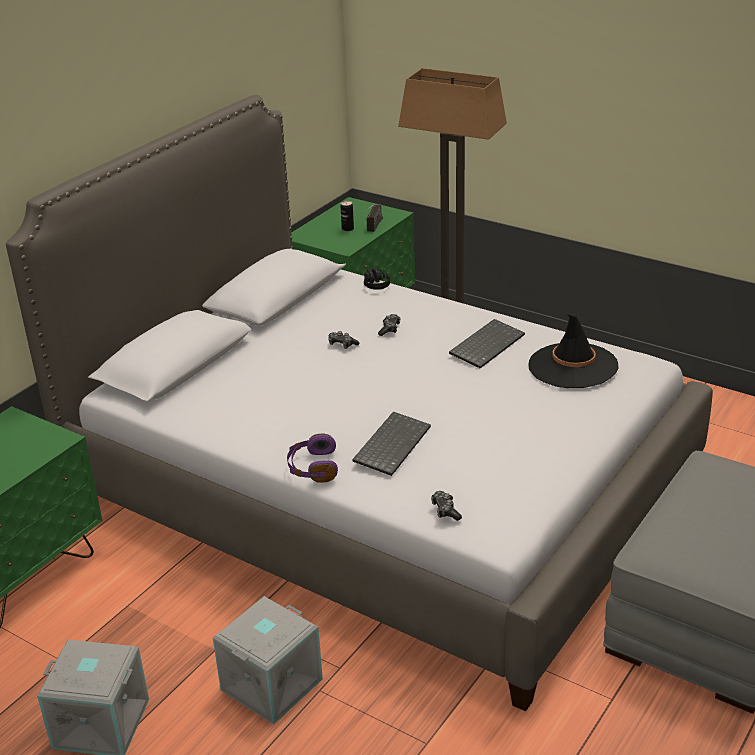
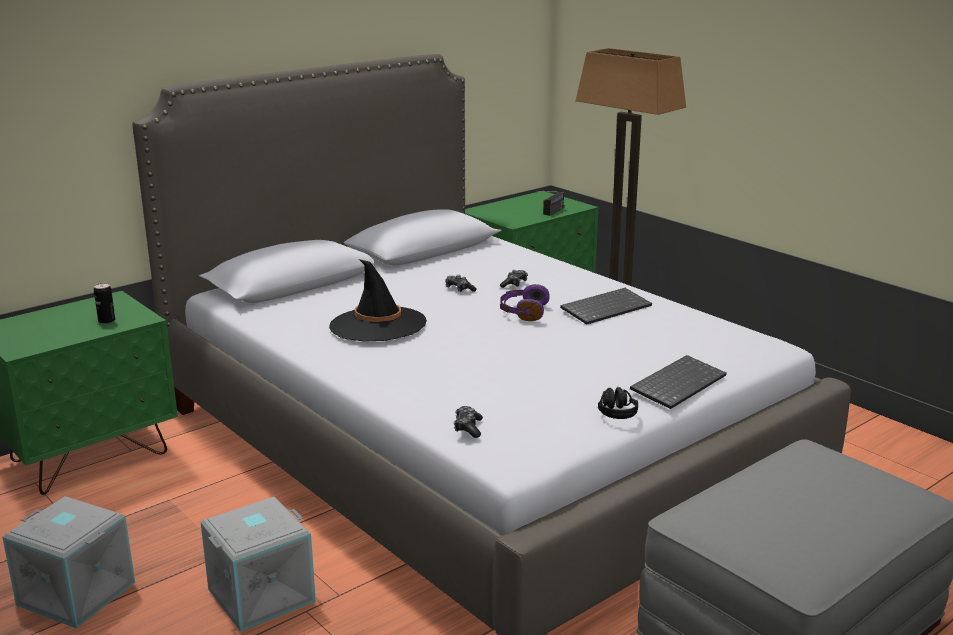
camera: 15 degrees right, 10 degrees down
(312, 468) = (358, 374): purple headphones -> purple headphones (523, 312)
(347, 229) = (525, 211): can -> can (106, 321)
(374, 283) = (523, 251): black headphones -> black headphones (615, 410)
(391, 444) = (450, 367): keyboard -> keyboard (677, 383)
(572, 366) = (687, 335): black hat -> black hat (378, 325)

